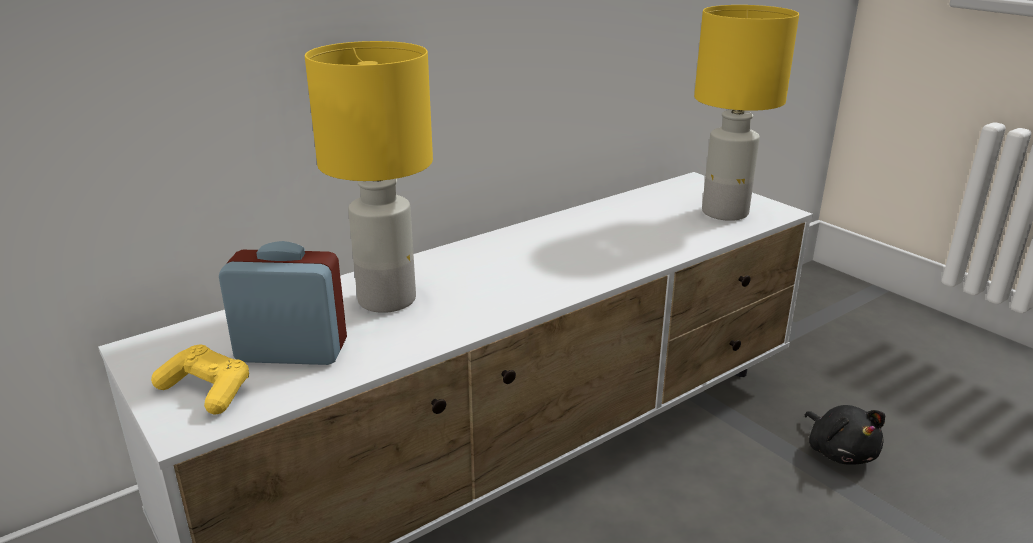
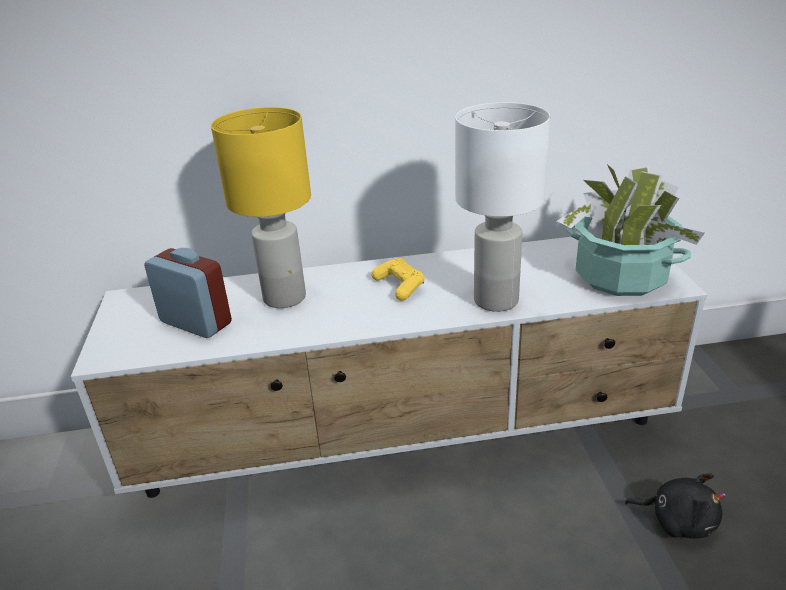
camera: 30 degrees right, 5 degrees up
(207, 390) = (130, 337): yellow game controller -> yellow game controller (399, 286)
(636, 254) = (497, 301): none -> white table lamp
(726, 212) = (621, 276): yellow table lamp -> potted plant
(840, 451) = (677, 520): black plush toy -> black plush toy turned 75 degrees counterclockwise

